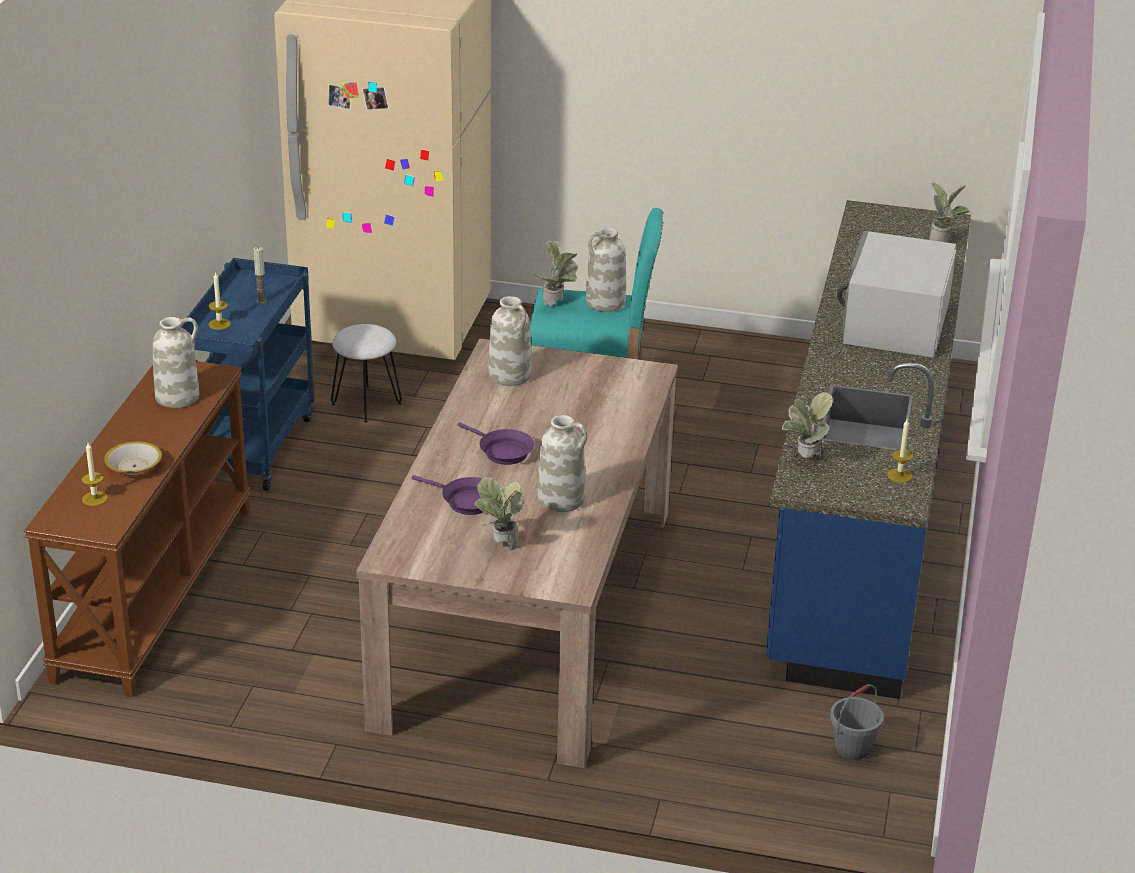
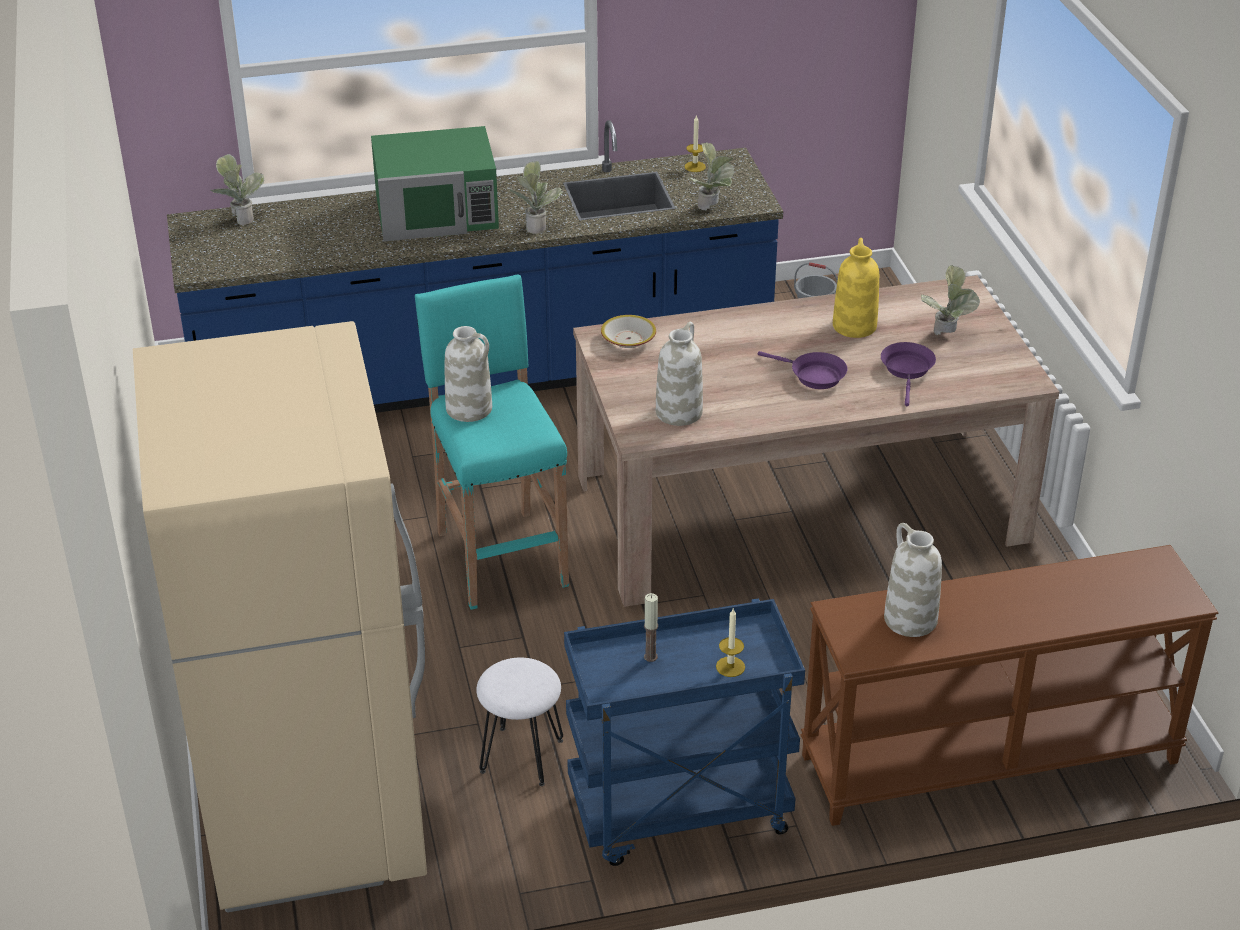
camera: 115 degrees left, 5 degrees up
(94, 498) = (1126, 590): candle -> none
(134, 467) = (1053, 589): bowl -> bowl (628, 339)
(502, 451) = (813, 376): purple frying pan -> purple frying pan turned 105 degrees clockwise
(557, 303) = (495, 437): potted plant -> potted plant (536, 225)
(561, 499) = (854, 325): white vase -> yellow vase
(894, 323) = (437, 212): white microwave -> green microwave

